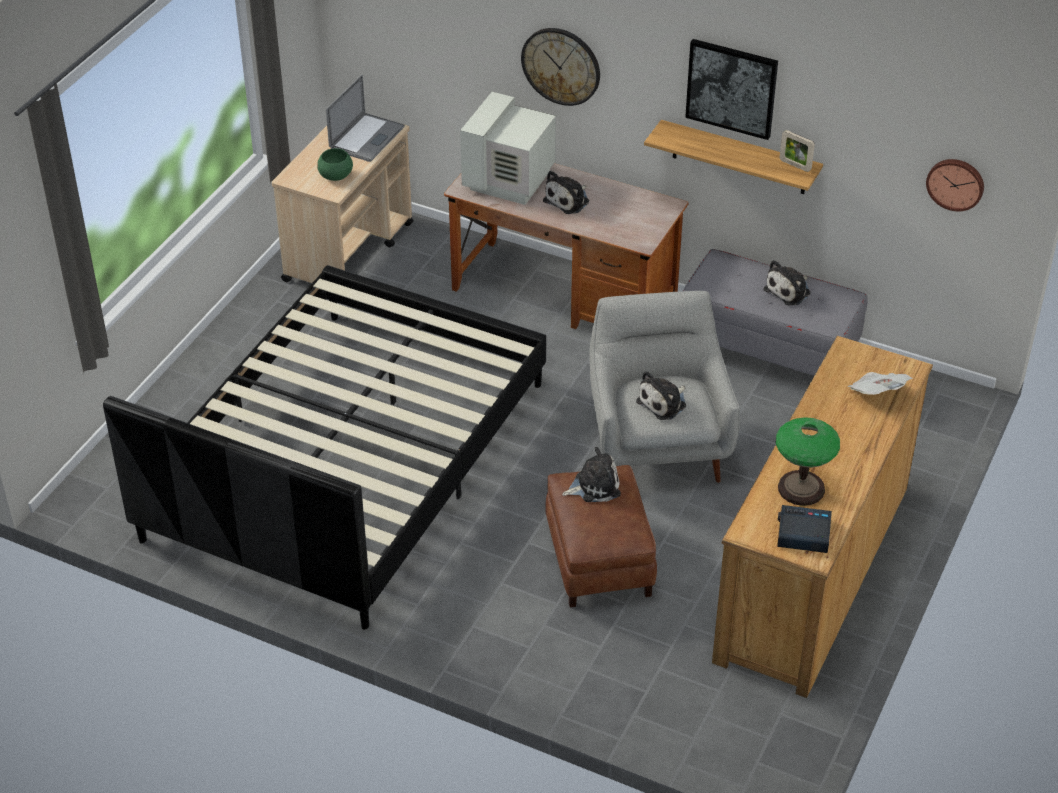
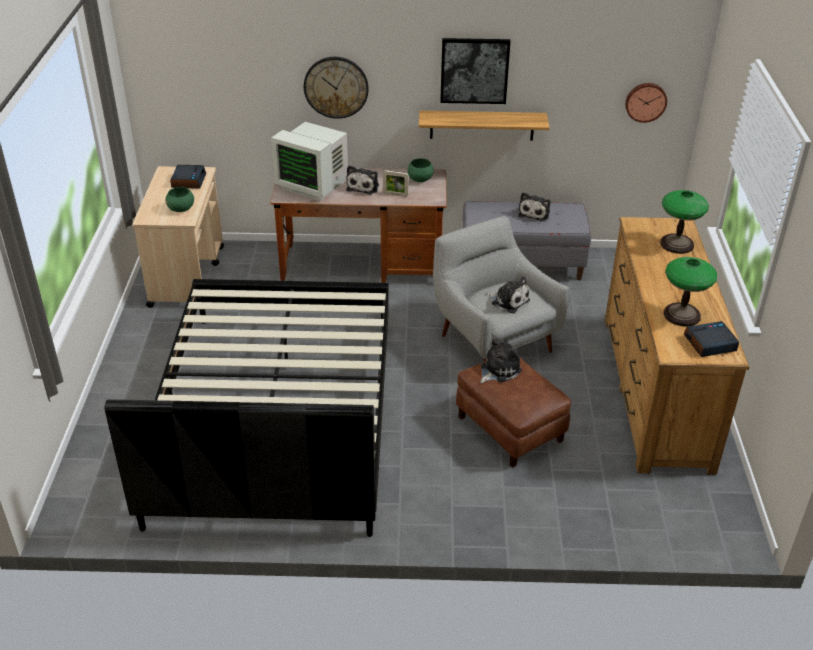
camera: 25 degrees left, 5 degrees down
(367, 138) = (188, 181): laptop -> alarm clock
(510, 181) = (313, 184): monitor -> monitor turned 60 degrees counterclockwise
(645, 208) = (420, 179): none -> green bowl
(664, 403) = (508, 301): plush toy -> plush toy turned 75 degrees counterclockwise
(795, 165) = (530, 117): picture frame -> picture frame (395, 194)
(877, 394) = (676, 244): newspaper -> table lamp

